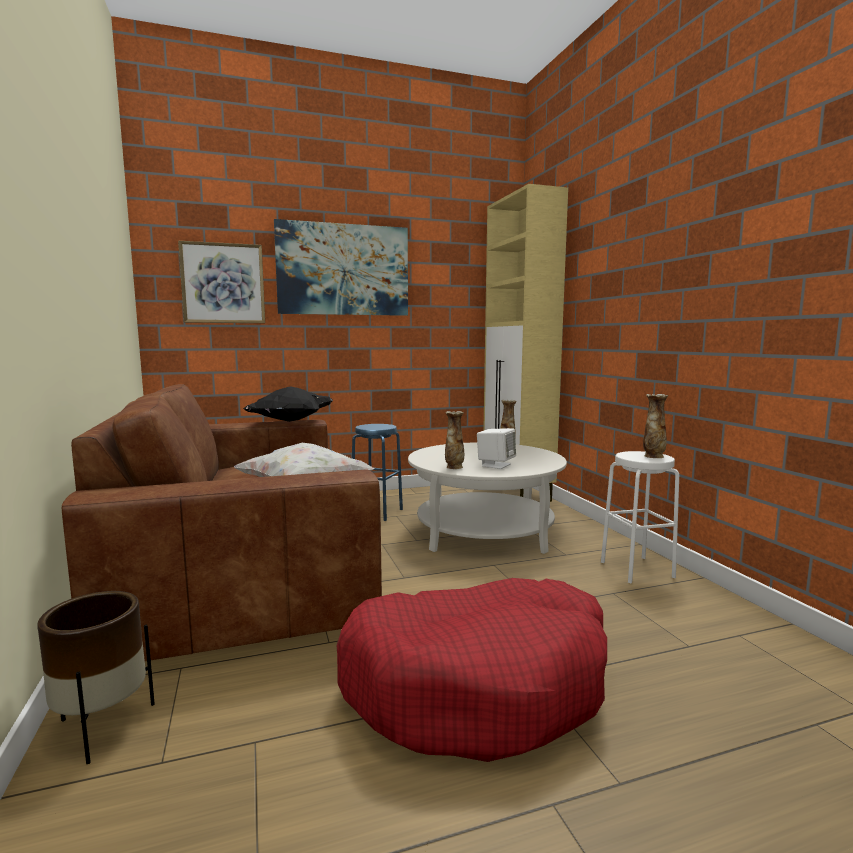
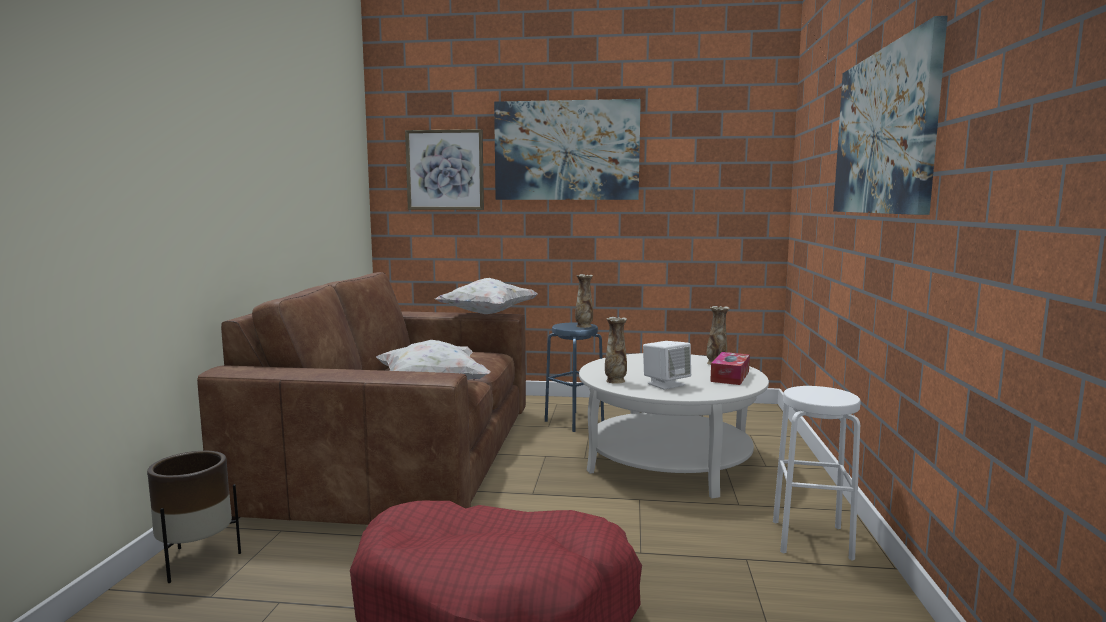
camera: 25 degrees right, 0 degrees up
(291, 421) = (487, 314): black pillow -> white pillow
(517, 492) = (761, 421): beige cabinet -> none
(531, 455) = (730, 376): none -> tissue box
(653, 456) = (833, 396): vase -> vase (584, 326)
(660, 257) = (884, 132): none -> picture

